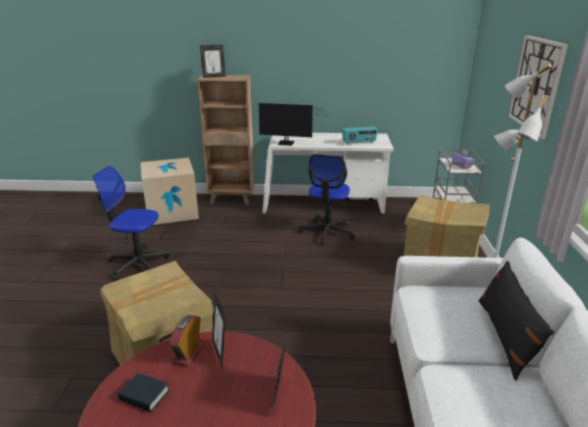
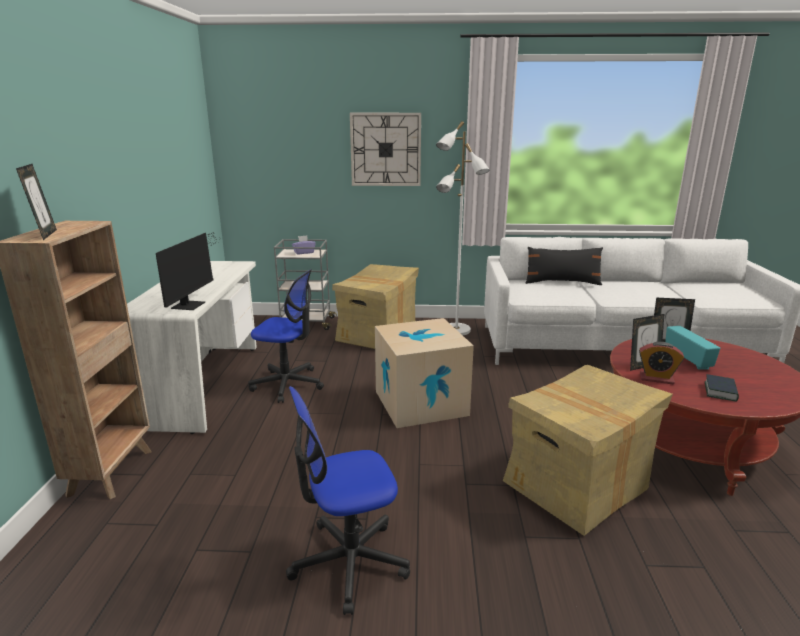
camera: 90 degrees left, 5 degrees down
(138, 264) = (349, 562): office chair -> office chair turned 60 degrees clockwise
(172, 211) = (118, 554): cardboard box -> cardboard box (421, 403)
(359, 143) = (224, 272): radio -> radio (688, 359)

